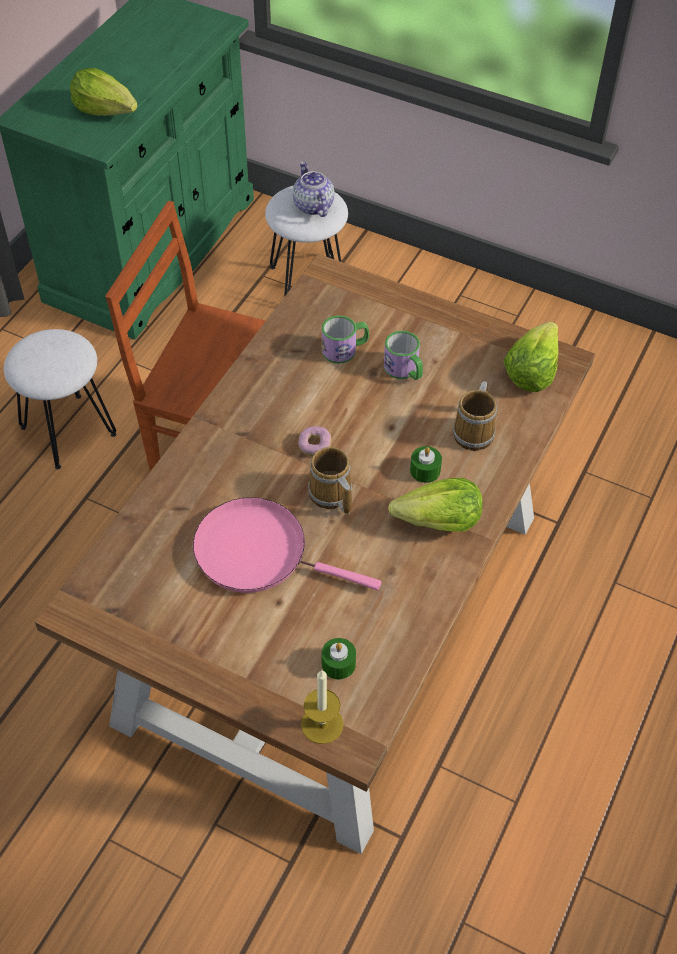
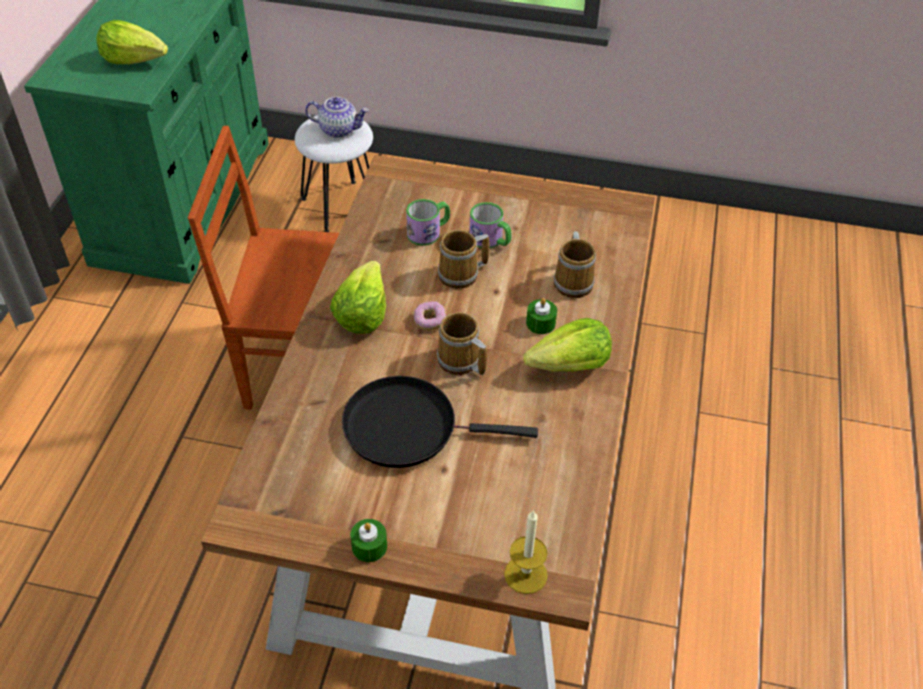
camera: 15 degrees left, 5 degrees down
(69, 431) = (147, 378): white stool -> none
(258, 552) = (408, 427): pink frying pan -> black frying pan
(312, 206) = (339, 129): teapot -> teapot turned 135 degrees clockwise
(338, 664) = (521, 514): green candle -> green candle (369, 546)
(362, 402) = (461, 275): none -> mug
(531, 370) = (605, 221): lettuce -> lettuce (362, 313)

